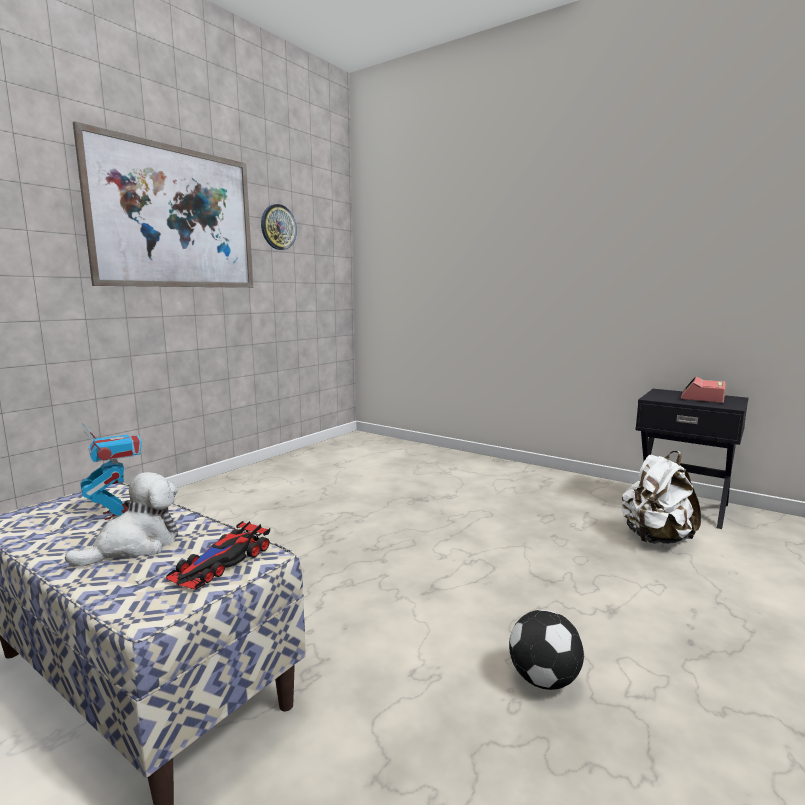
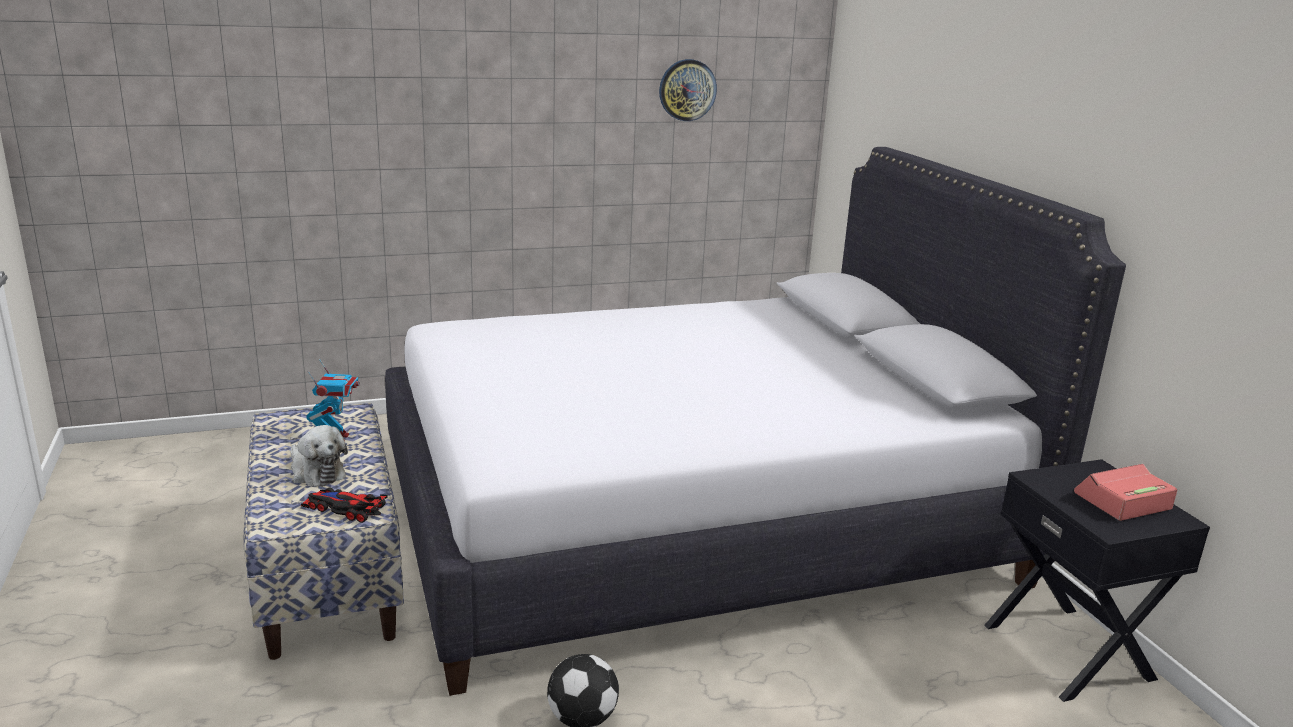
camera: 35 degrees right, 10 degrees up
(135, 546) = (316, 472): plush toy -> plush toy turned 60 degrees clockwise
(176, 218) = (538, 94): picture -> none
(221, 562) = (344, 508): toy car -> toy car turned 45 degrees clockwise
(410, 515) = (692, 520): none -> white bed
(656, 538) = (938, 670): white backpack -> none

